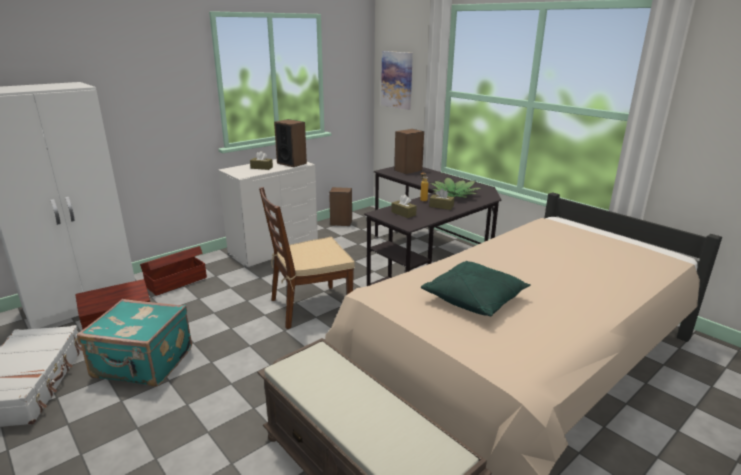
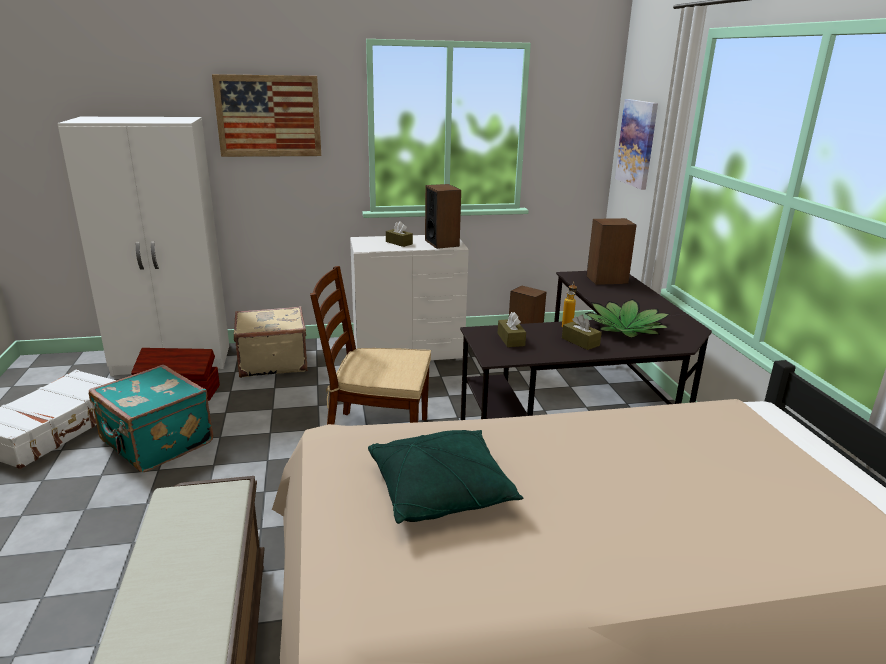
camera: 30 degrees right, 0 degrees up
(137, 77) = (268, 116): none -> picture
(175, 282) = (272, 362): brown storage box -> beige suitcase

